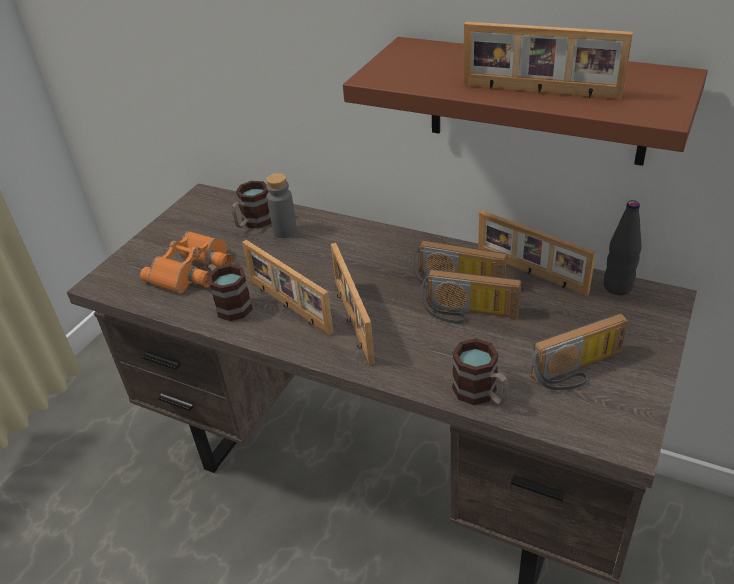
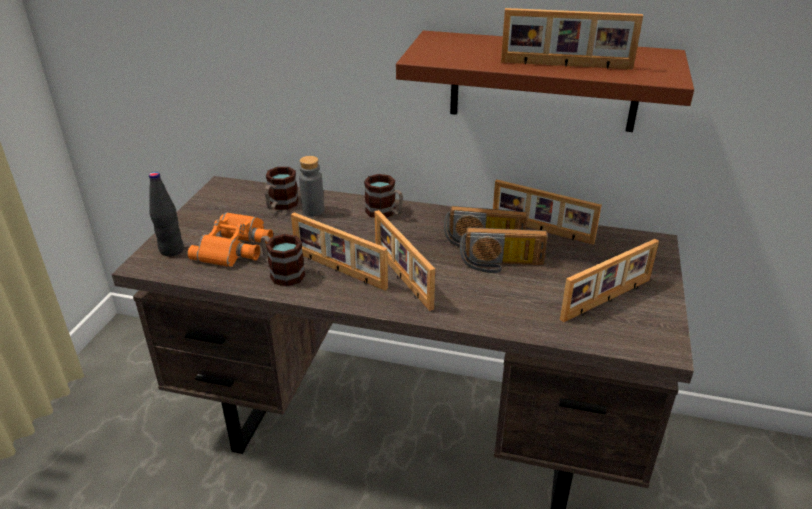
camera: 15 degrees left, 5 degrees down
(481, 394) = (534, 324): mug -> mug (385, 213)
(579, 371) = (607, 300): radio -> picture frame
(617, 287) = (615, 236): black bottle -> black bottle (171, 250)

